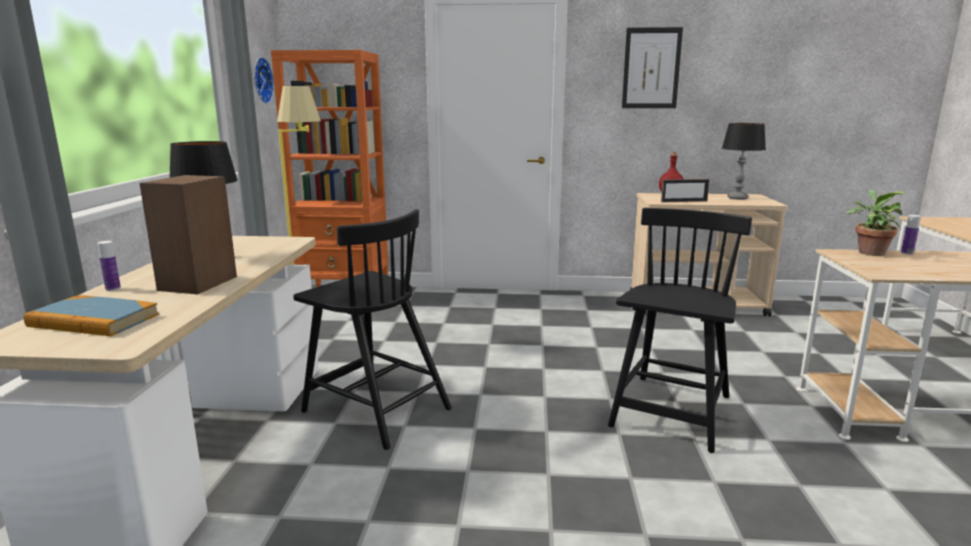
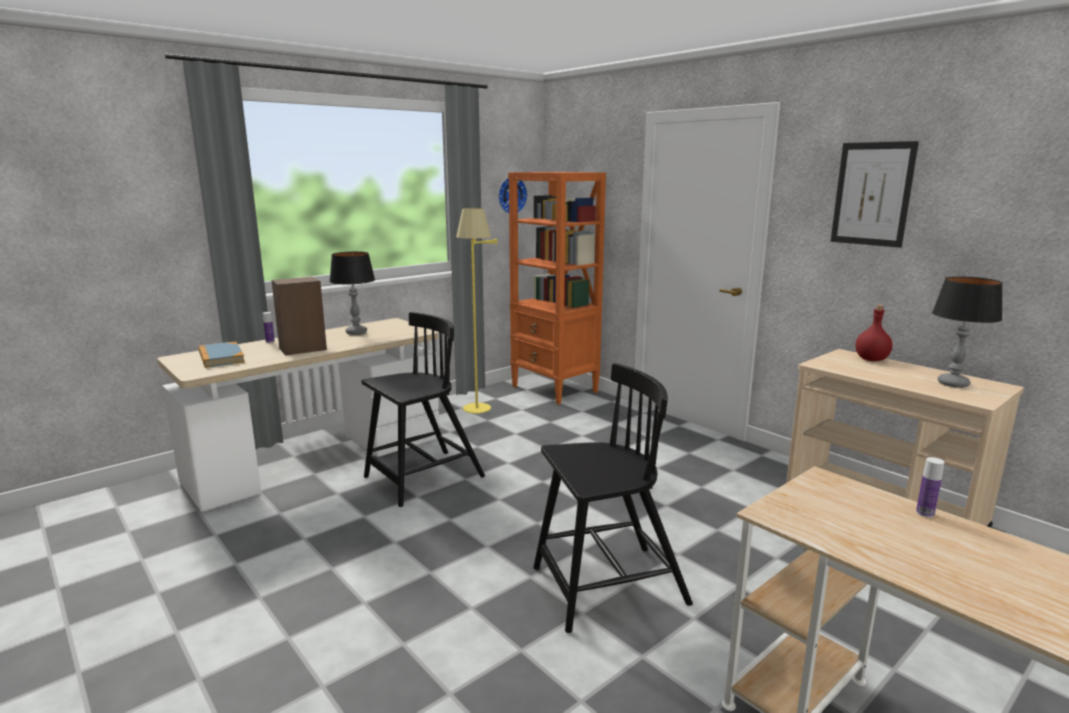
camera: 45 degrees right, 0 degrees up
(375, 409) = (422, 478): black chair -> black chair turned 120 degrees counterclockwise
(684, 201) = (854, 371): picture frame -> none
(869, 252) = (870, 493): potted plant -> none

